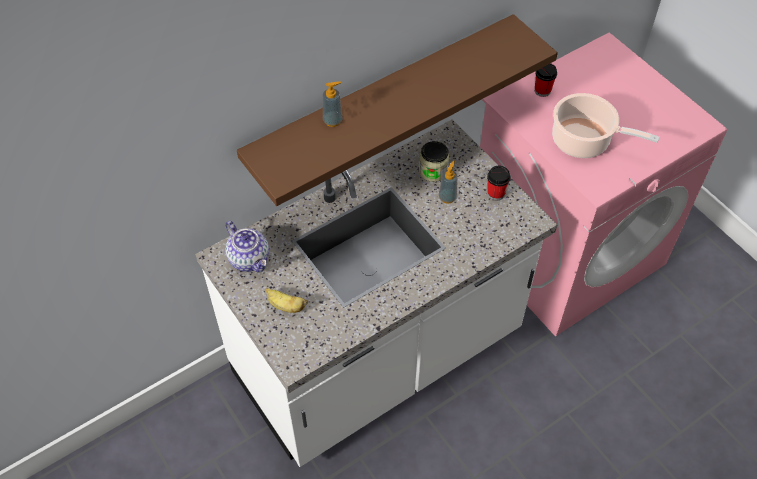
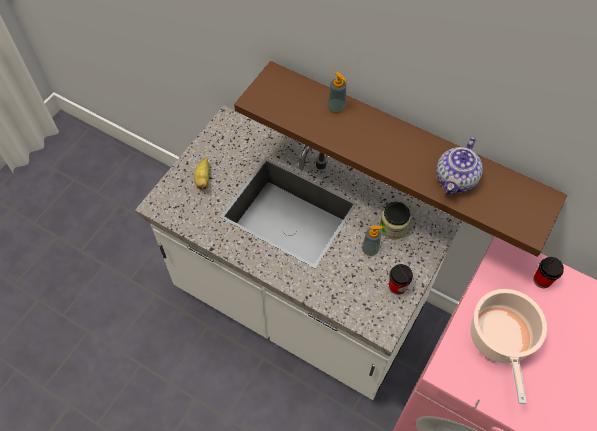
camera: 65 degrees right, 5 degrees up
(250, 259) = (235, 139): teapot -> teapot (456, 180)

